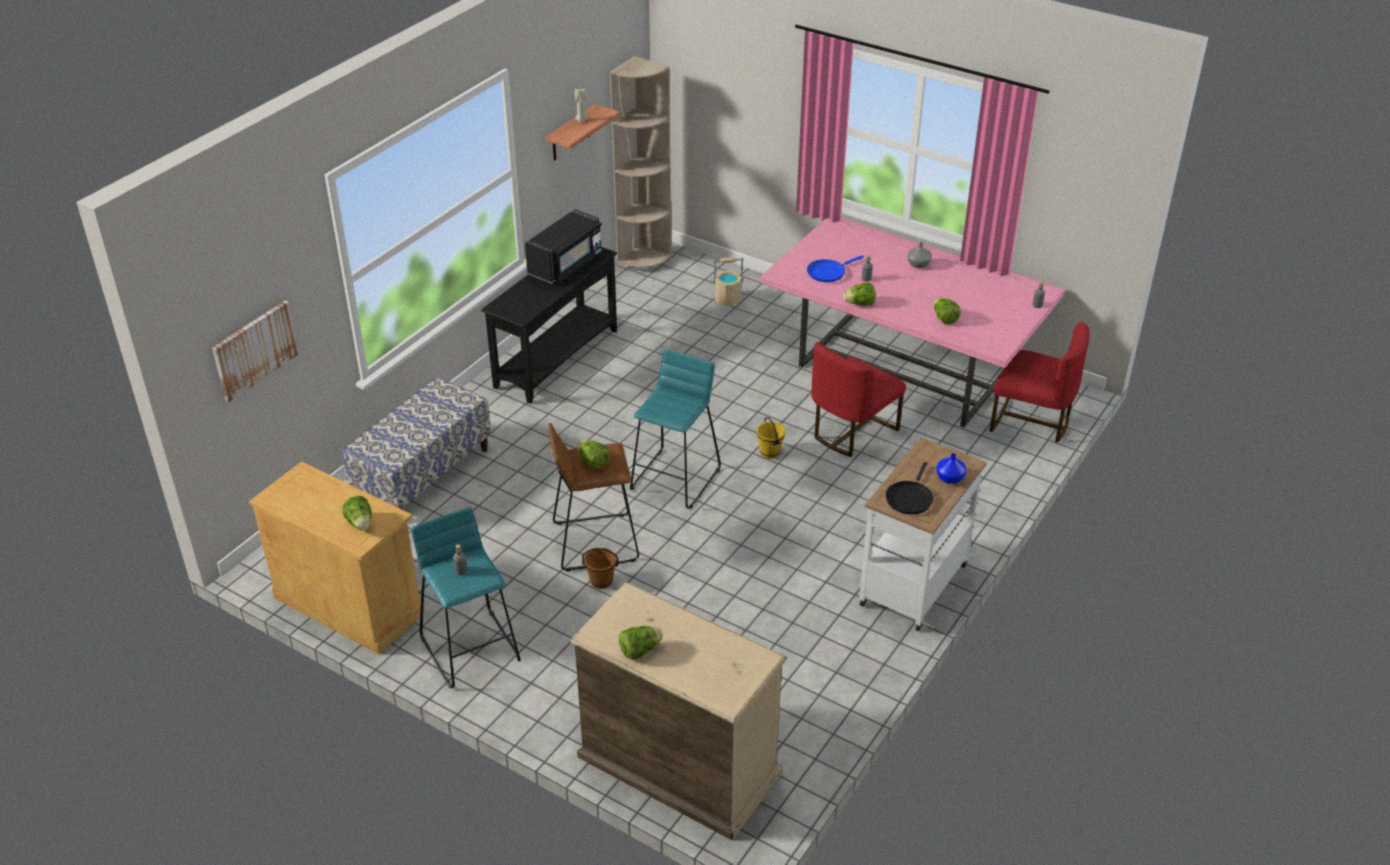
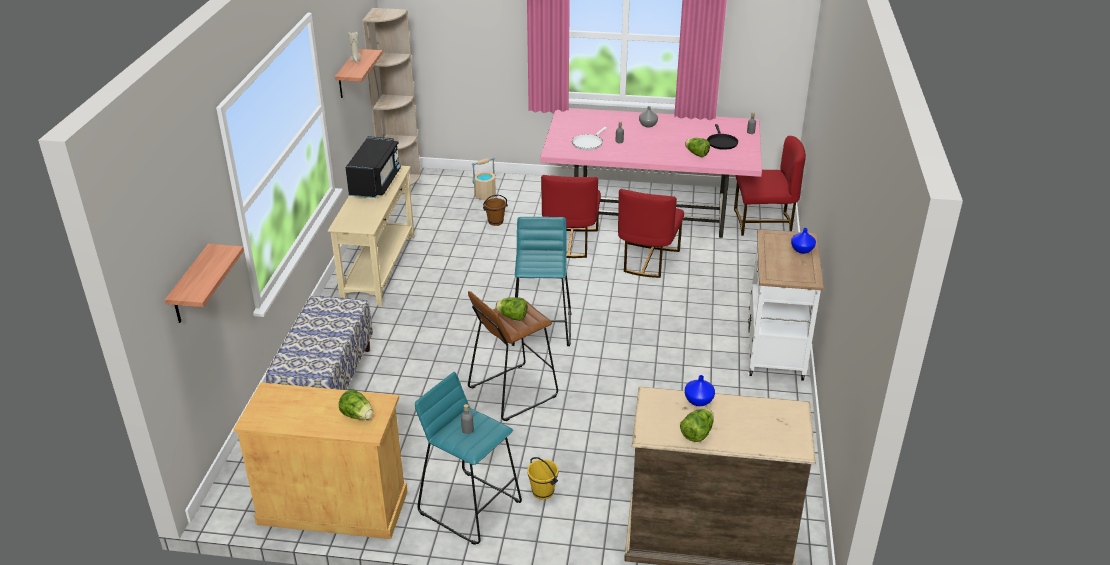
camera: 25 degrees left, 5 degrees down
(255, 350) = (190, 286): picture -> shelf
(556, 358) = (379, 268): black console table -> beige console table
(601, 581) = (540, 419): brown bucket -> brown bucket (495, 222)
(671, 617) = (699, 401): none -> blue vase
(770, 452) = (599, 290): yellow bucket -> yellow bucket (543, 492)
(780, 384) = (570, 242): none -> red chair
(828, 272) = (588, 143): blue frying pan -> white frying pan
(859, 304) = (629, 158): lettuce -> none
(909, 498) = (786, 270): black frying pan -> black frying pan (721, 142)

